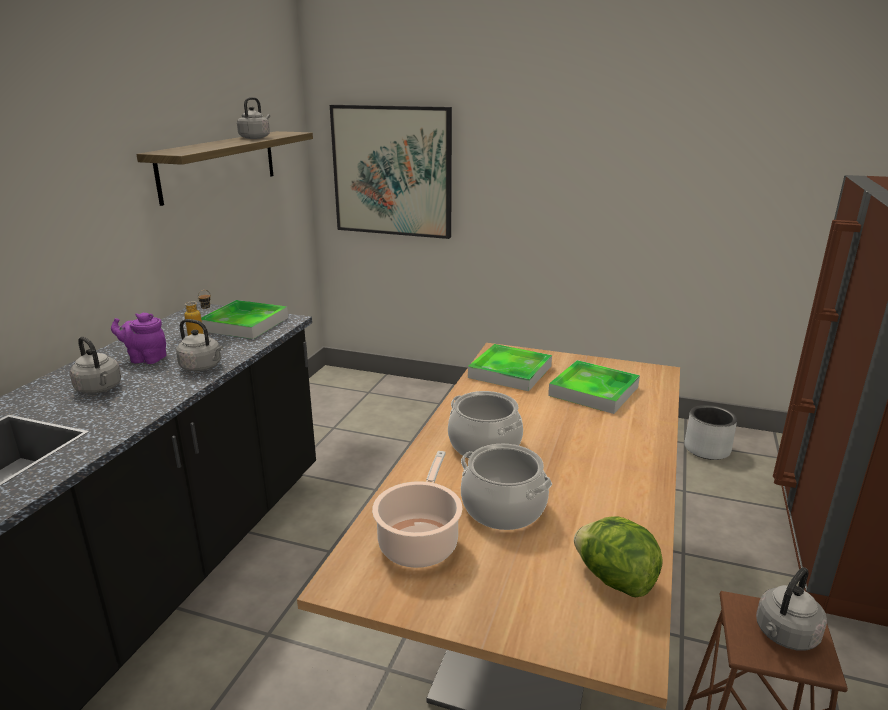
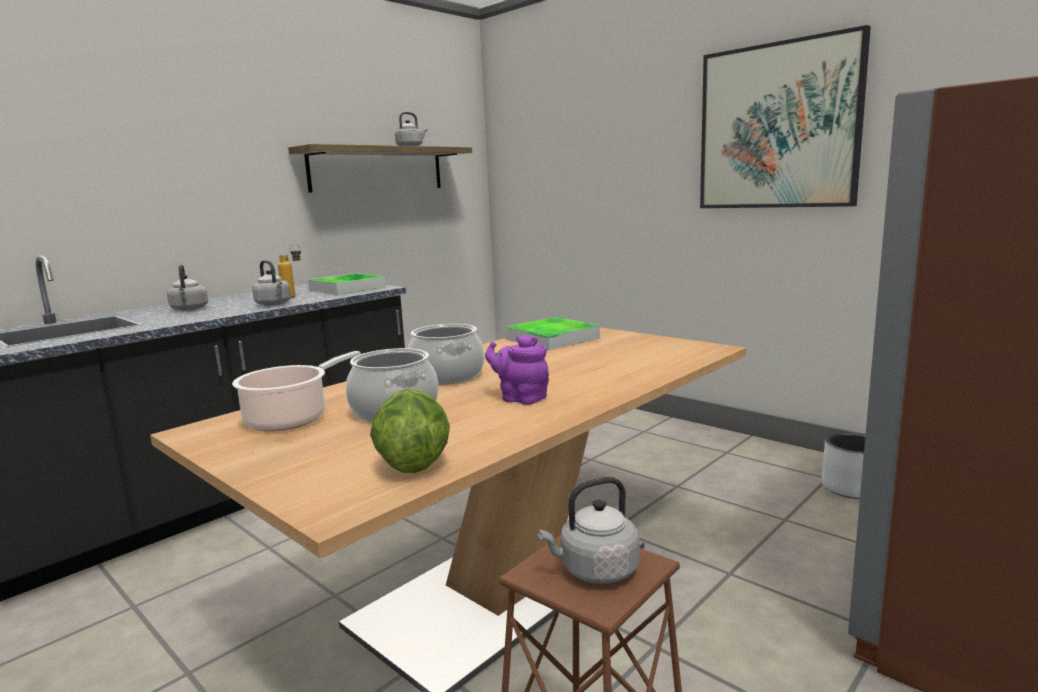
camera: 25 degrees right, 10 degrees down
(145, 358) = (246, 299): purple teapot -> purple teapot (520, 398)
(392, 171) = (549, 184): picture -> picture (778, 127)
(593, 391) = (615, 355): tray -> none

